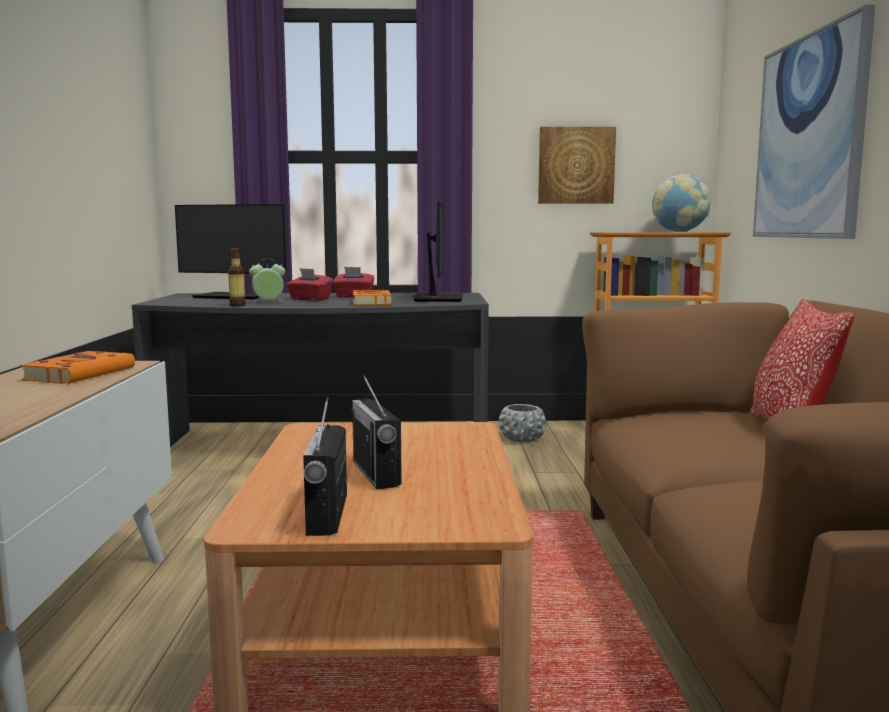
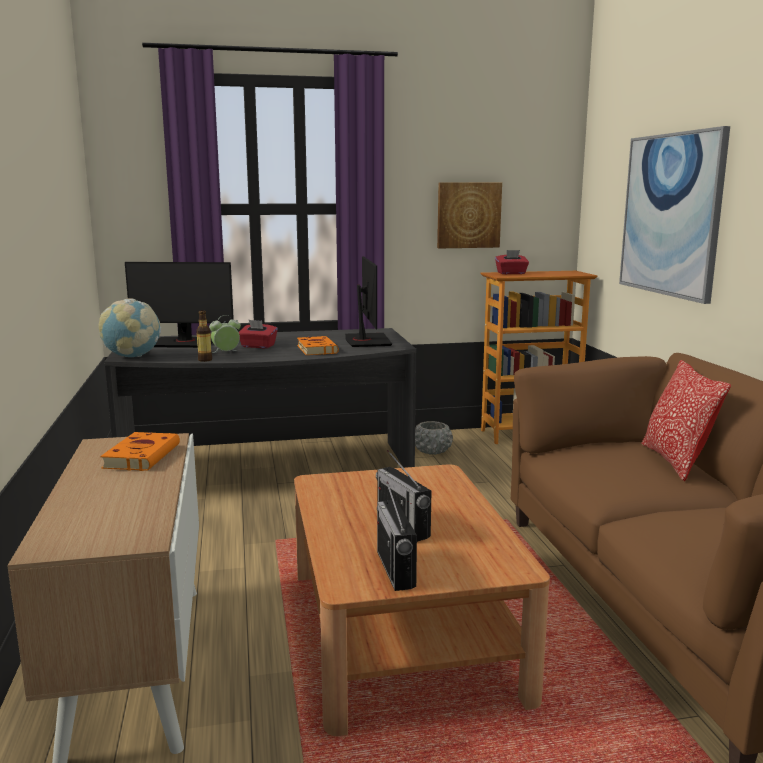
camera: 10 degrees left, 5 degrees up
(353, 296) = (291, 339): red tissue box -> red tissue box (511, 273)
(679, 232) = (554, 273): globe -> globe (132, 356)

